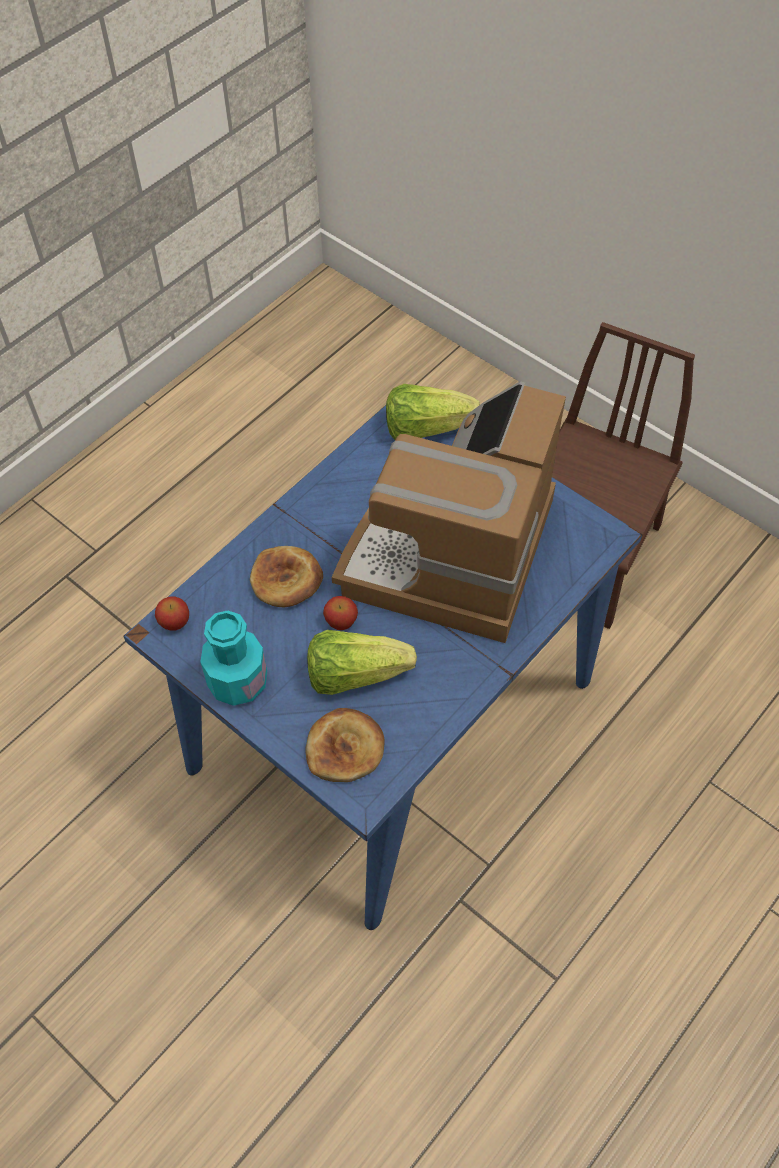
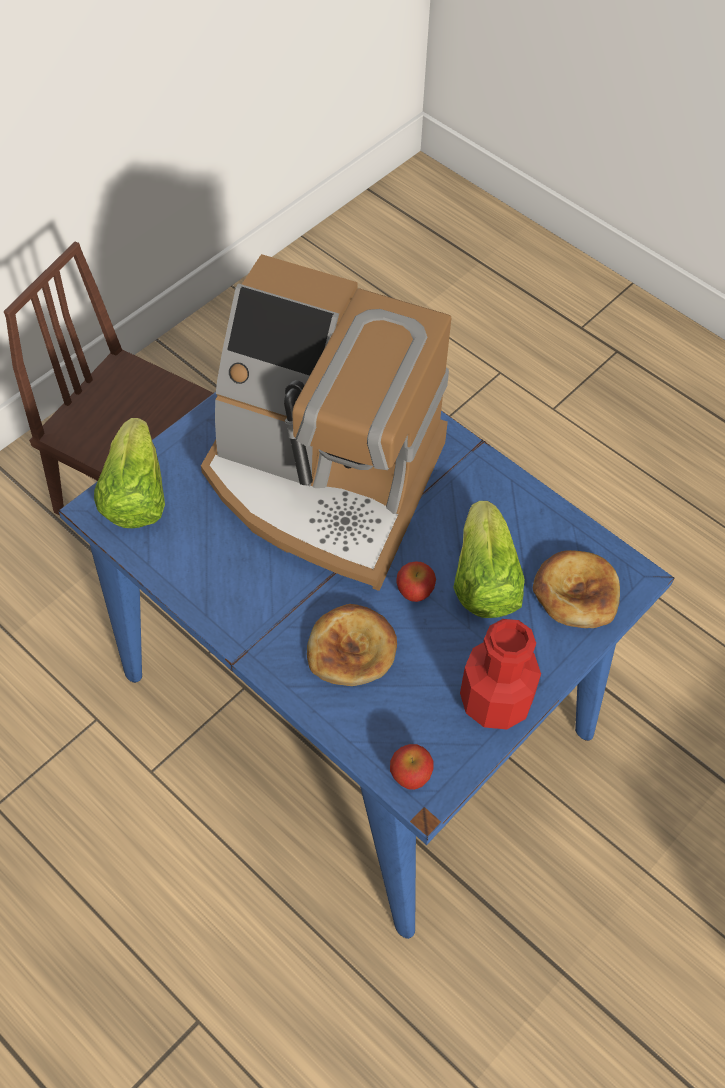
camera: 90 degrees left, 0 degrees up
(238, 682) = (495, 700): turquoise bottle -> red bottle

